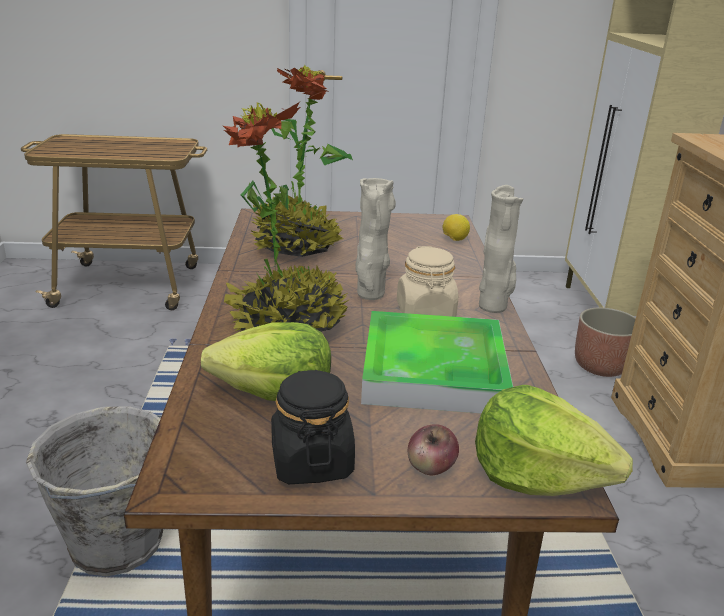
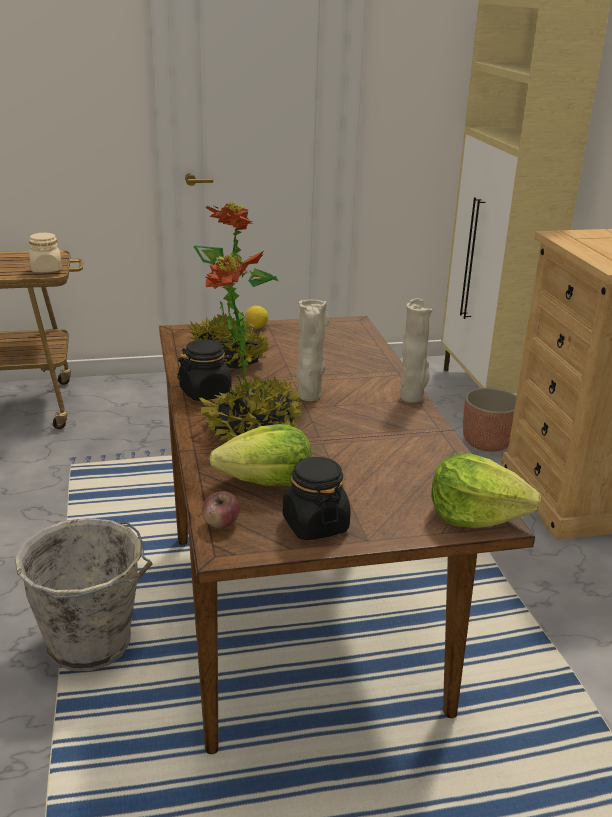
camera: 10 degrees left, 0 degrees up
(254, 279) = (206, 392): none -> black jar
(425, 313) = (359, 407): beige jar -> beige jar (46, 269)
(431, 467) = (401, 519): apple -> apple (221, 523)
(433, 370) = (380, 452): tray -> none
(454, 239) = (362, 341): lemon -> lemon (256, 327)

